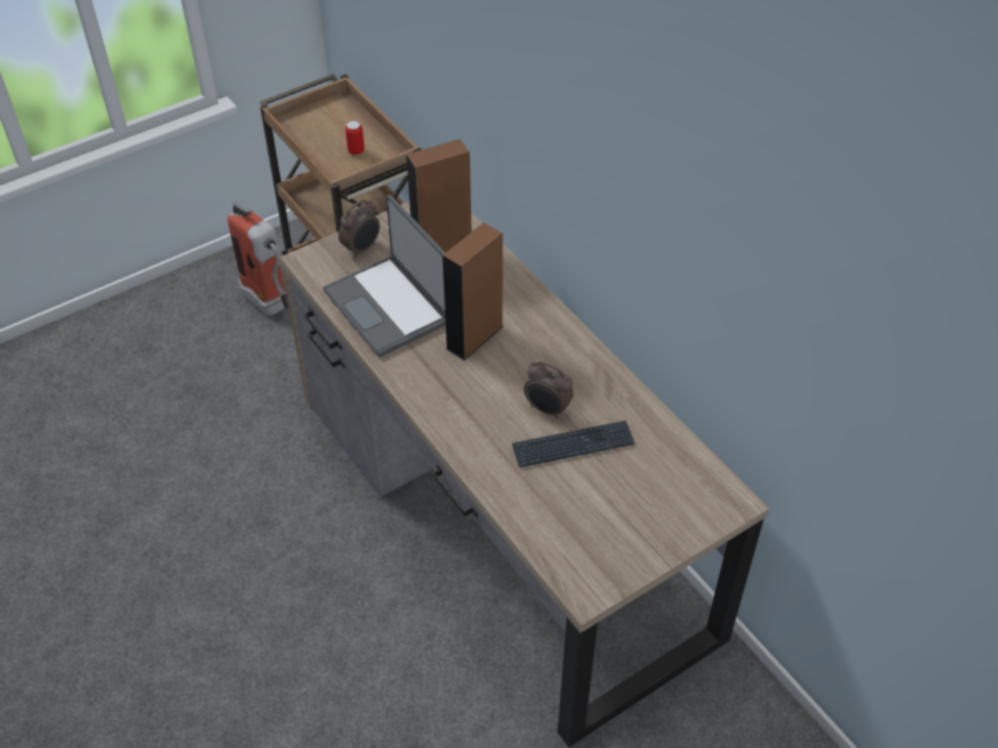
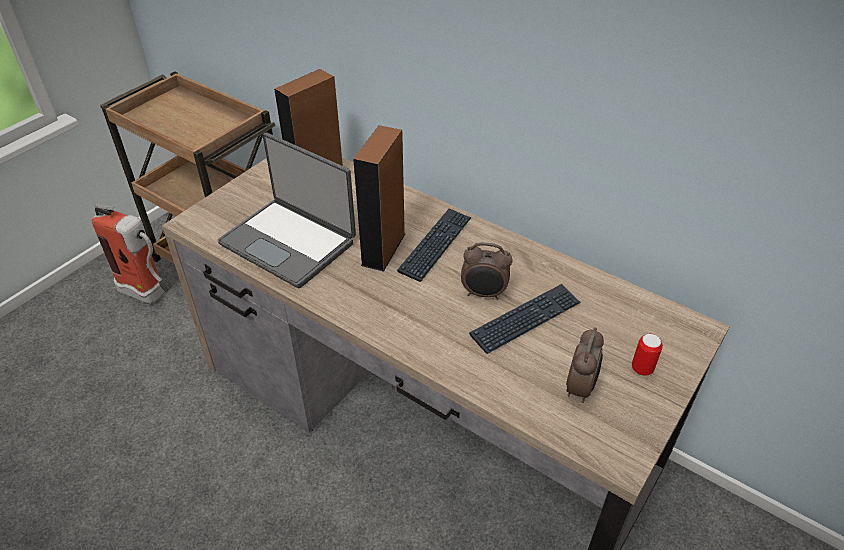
camera: 20 degrees left, 5 degrees down
(356, 151) = (206, 126): can -> can (642, 368)
(362, 248) = (242, 201): alarm clock -> alarm clock (580, 388)
(527, 346) = (436, 245): none -> keyboard

